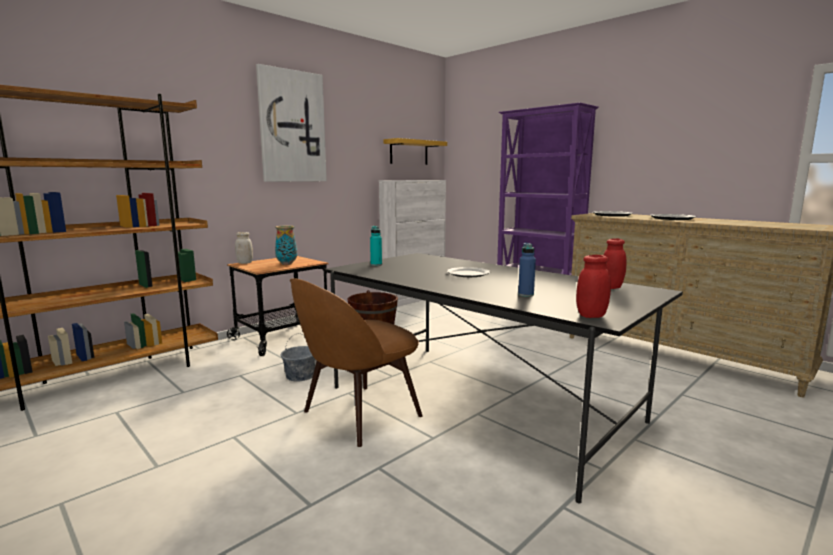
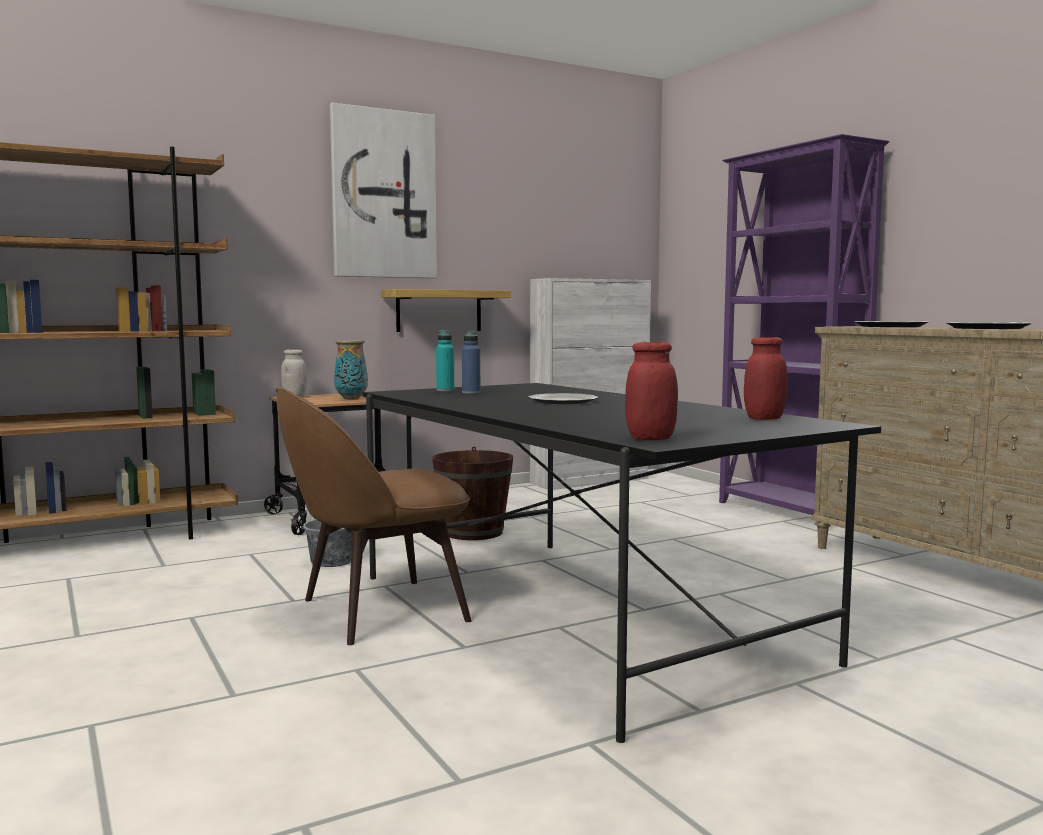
camera: 15 degrees right, 5 degrees down
(409, 152) = (589, 235): shelf -> shelf (439, 311)
(526, 294) = (601, 420): blue bottle -> blue bottle (471, 393)

